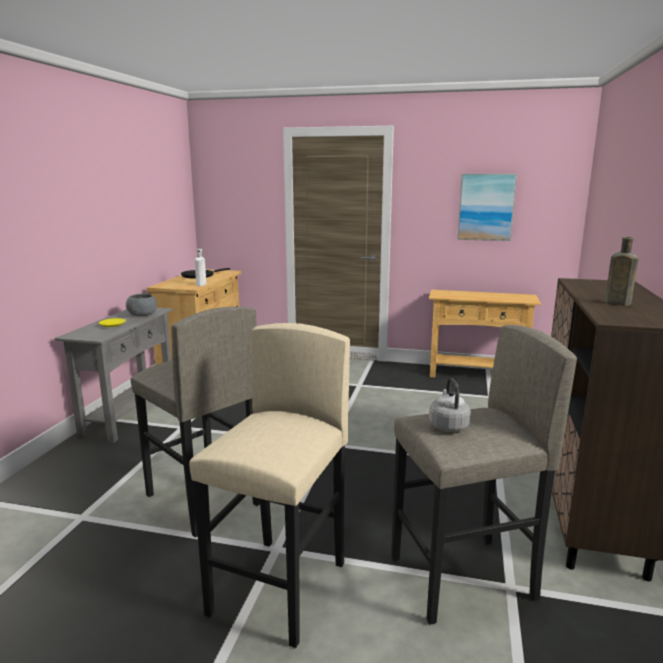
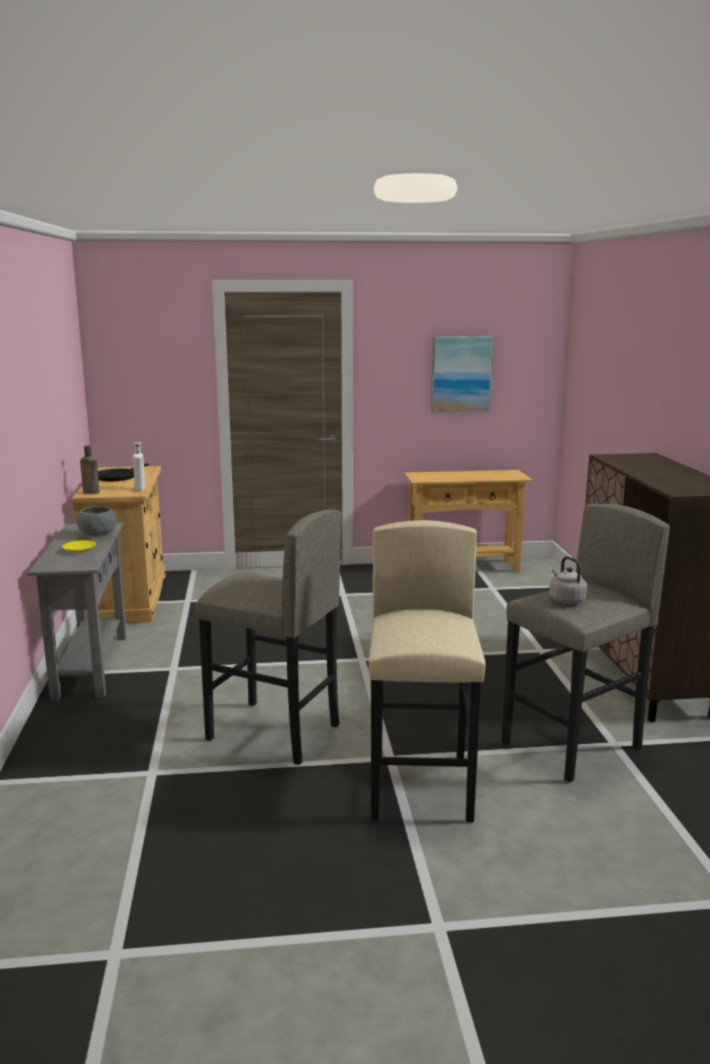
camera: 20 degrees left, 0 degrees up
(615, 303) = (664, 476): brown bottle -> brown bottle (90, 492)

